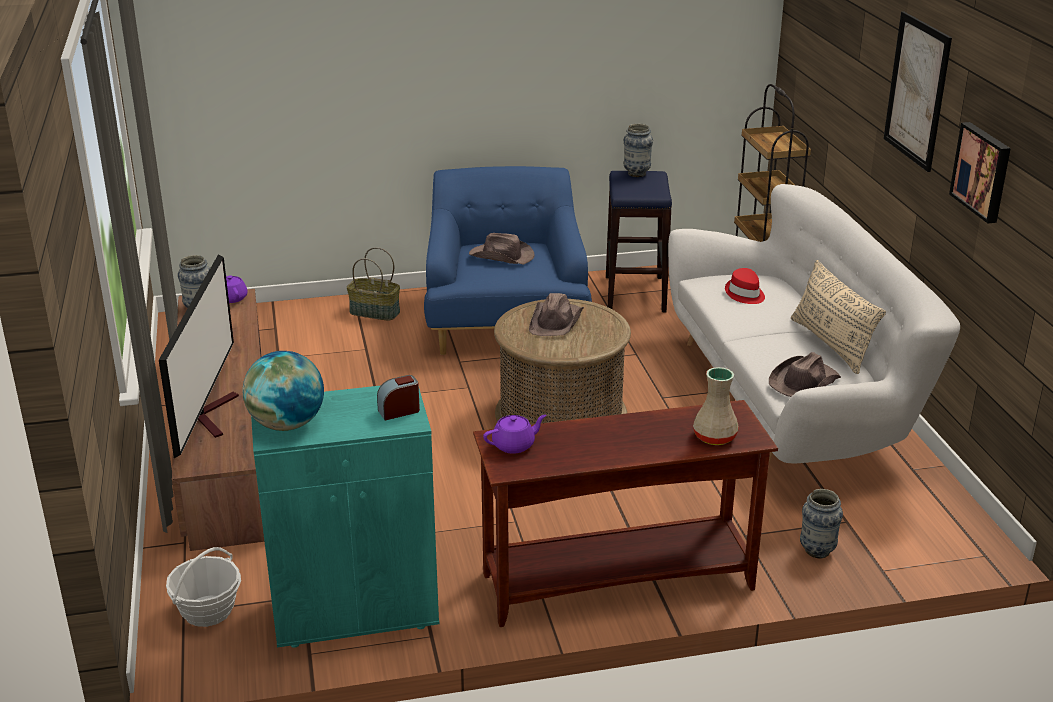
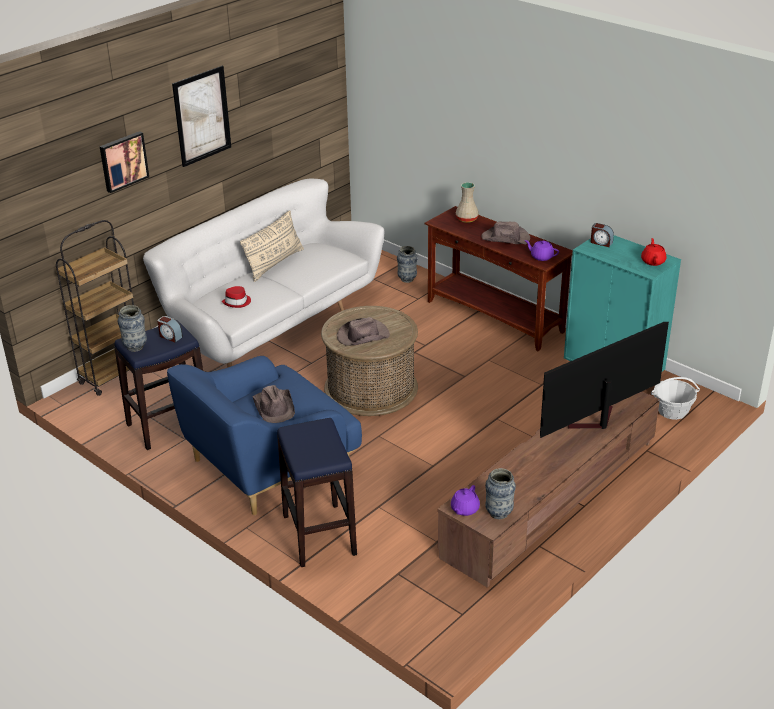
camera: 125 degrees left, 5 degrees up
(287, 424) = (653, 261): globe -> red teapot
(374, 312) = (319, 535): basket -> stool
(636, 189) = (170, 336): none -> alarm clock
(803, 382) = (331, 258): brown hat -> brown hat (506, 238)
(983, 171) = (269, 109): picture -> picture (123, 161)

